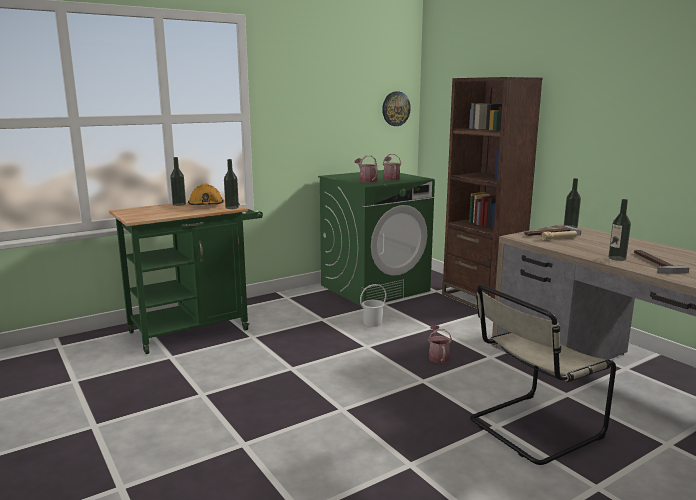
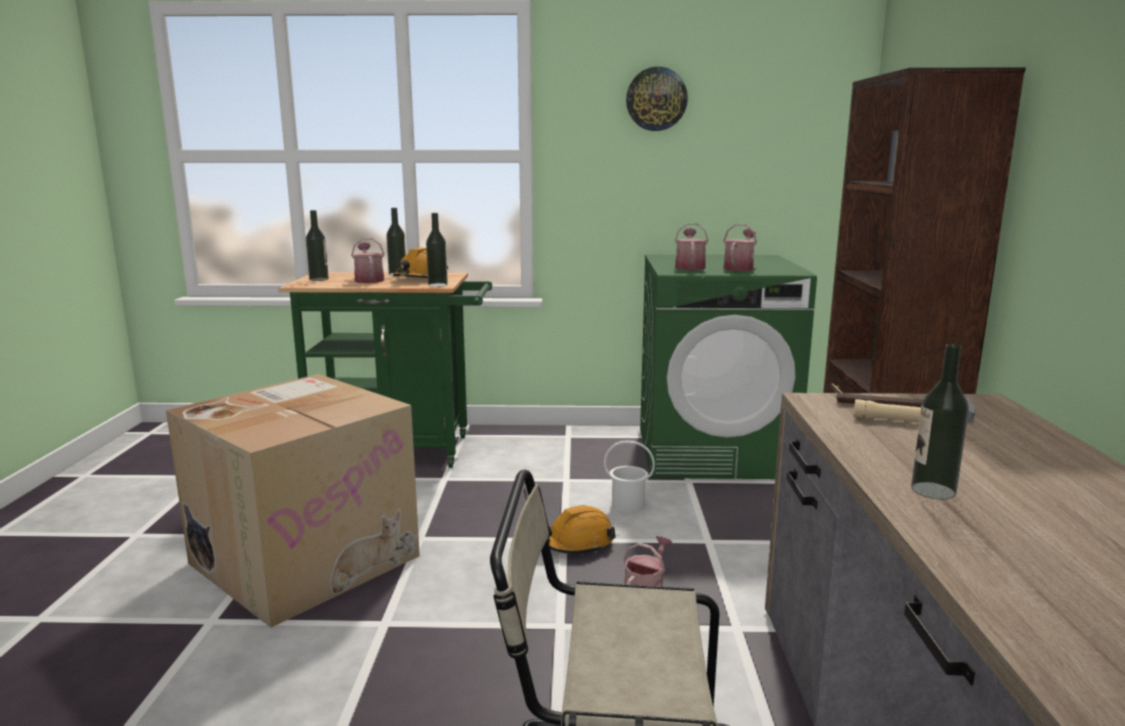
camera: 35 degrees right, 0 degrees up
(173, 210) = (369, 280): none -> watering can
(242, 398) = (306, 557): none -> cardboard box
(376, 346) = (577, 543): none -> orange hard hat
(395, 108) = (814, 148): wall clock -> wall clock (656, 99)
(570, 226) = (993, 402): bottle -> bottle (319, 279)
(652, 263) = (1006, 525): hammer -> none

